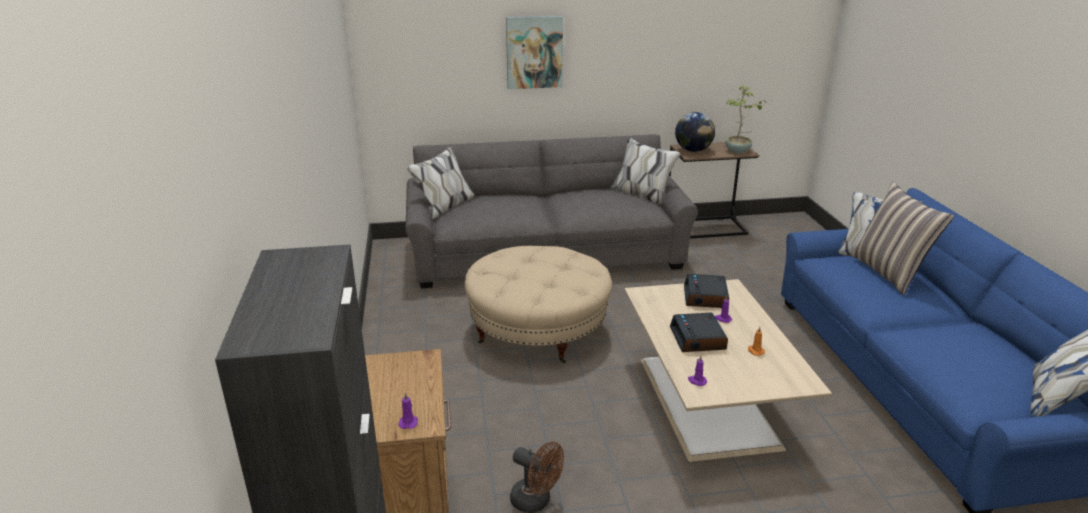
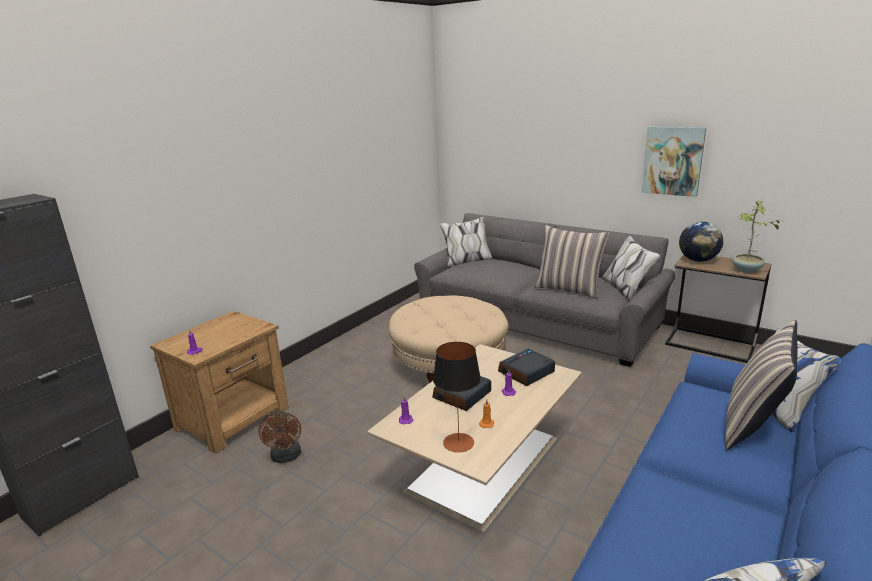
camera: 45 degrees right, 5 degrees down
(534, 52) = (563, 149): picture -> picture (673, 161)
(602, 208) = (569, 289): none -> pillow
(765, 376) = (458, 442): none -> table lamp

